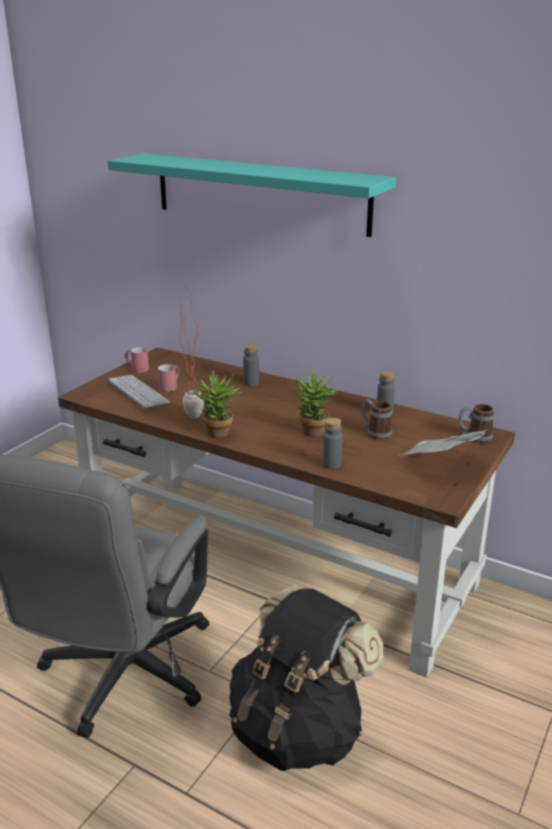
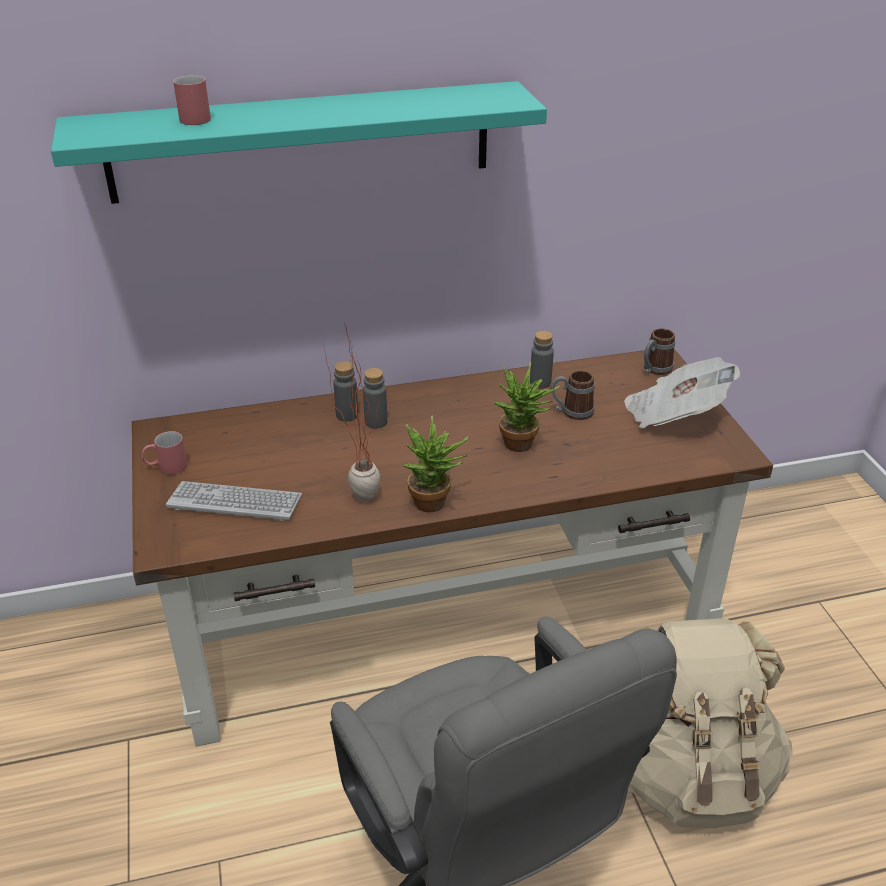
camera: 45 degrees left, 10 degrees up
(170, 386) = (260, 470): red mug -> red mug (194, 117)
(298, 730) = (690, 775): black backpack -> beige backpack
(331, 464) = (597, 473): grey bottle -> grey bottle (376, 422)

